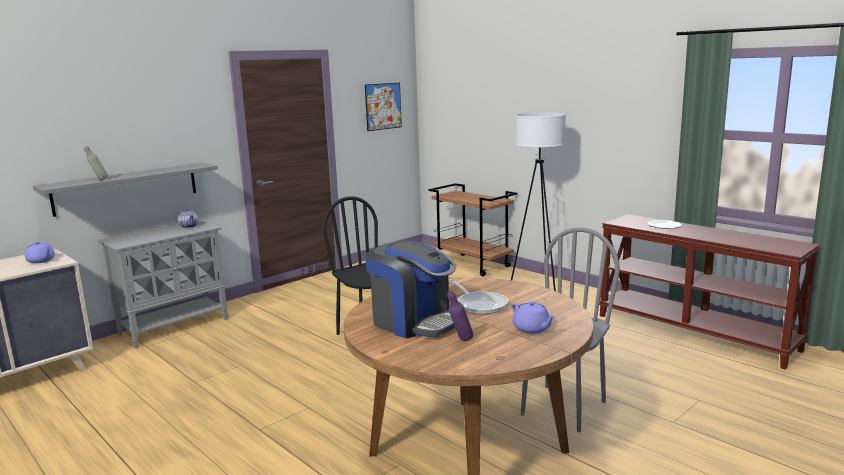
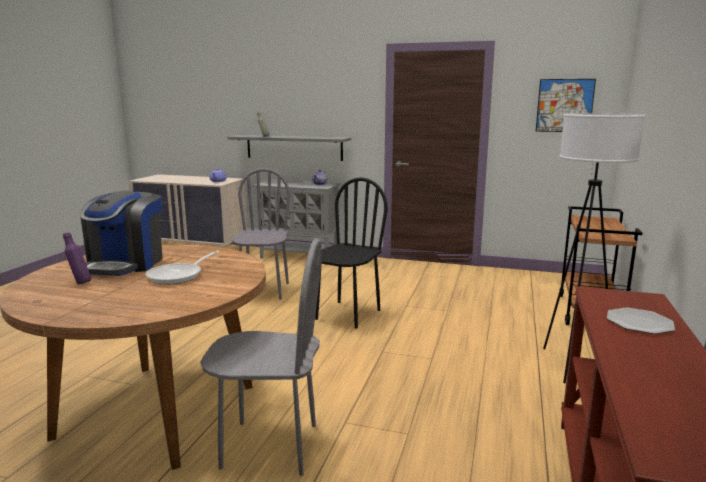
camera: 60 degrees right, 0 degrees up
(250, 363) = (264, 291): none -> grey chair
(532, 329) = (112, 302): purple teapot -> none

